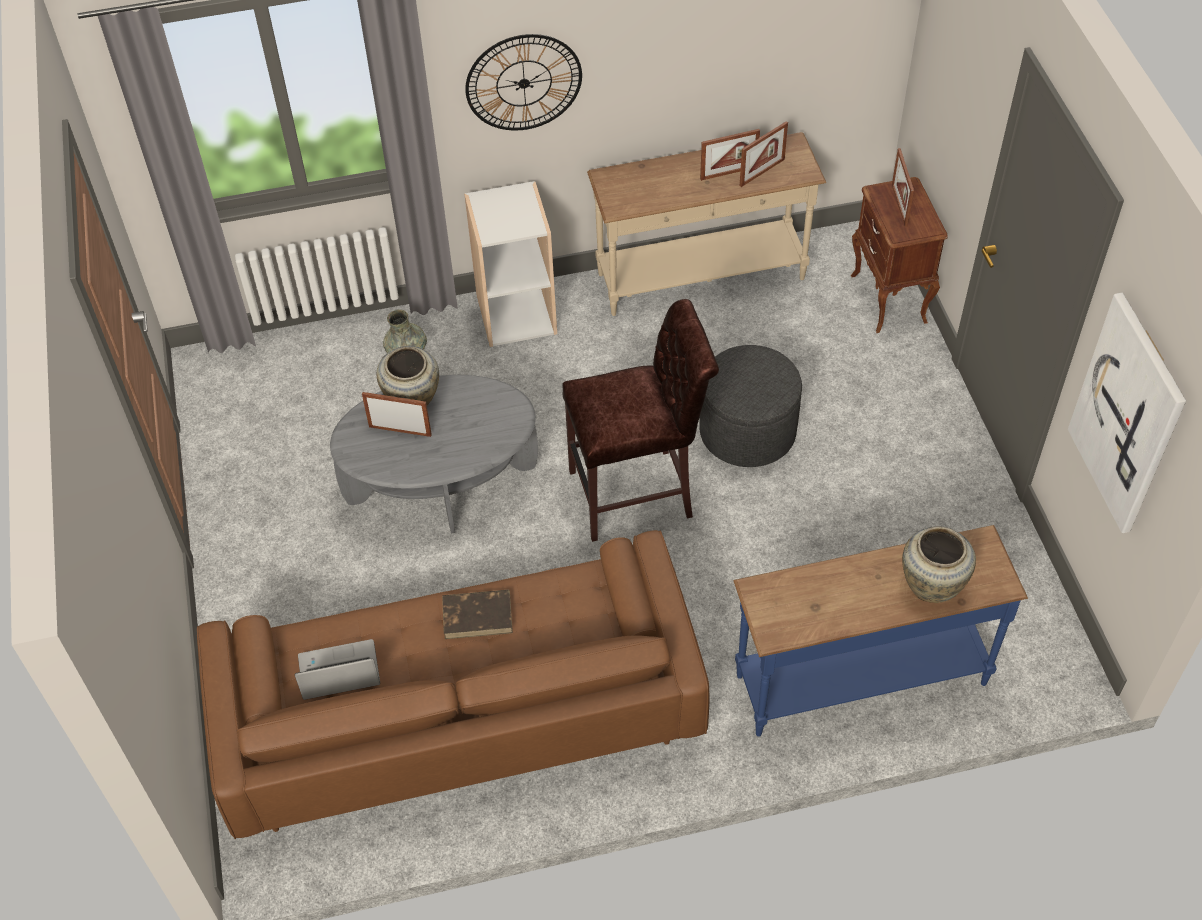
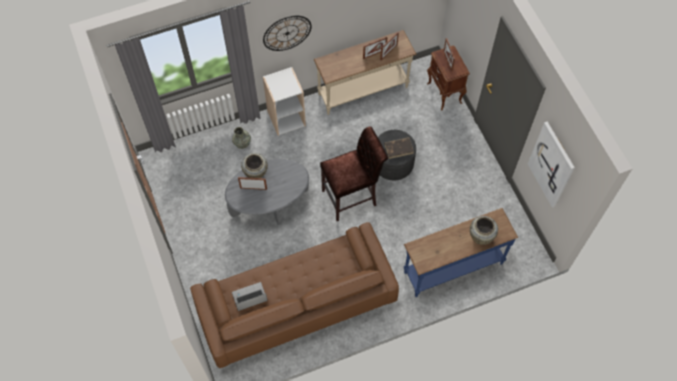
camera: 10 degrees left, 10 degrees up
(478, 615) = (301, 266): brown book -> brown book (399, 148)

